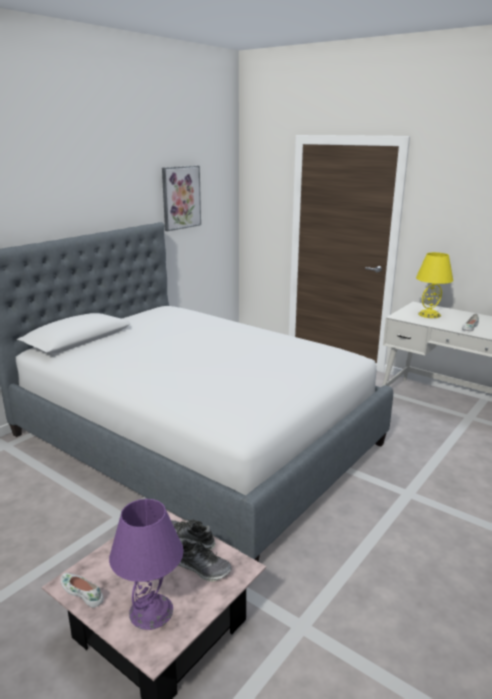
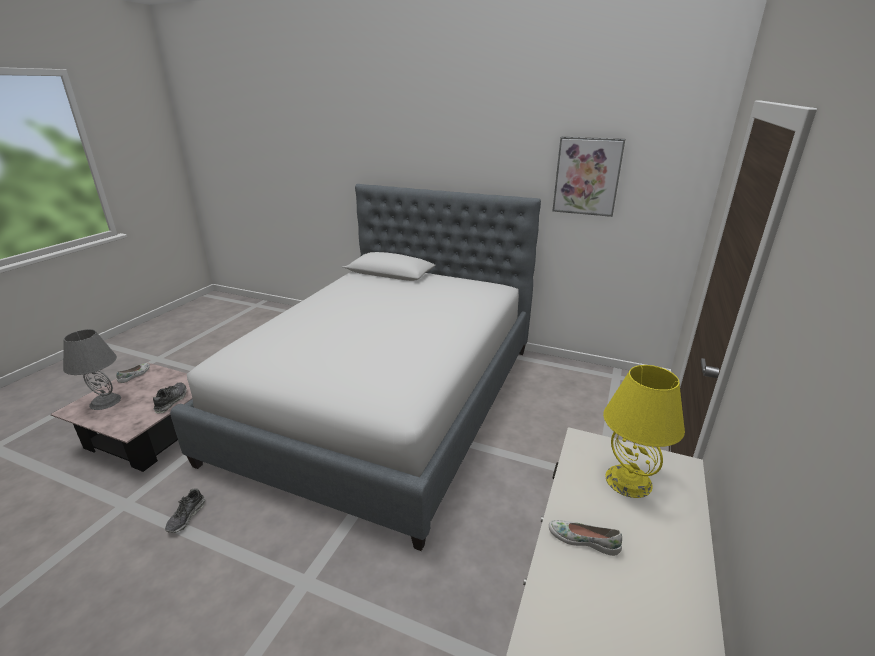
camera: 75 degrees right, 5 degrees up
(151, 611) = (105, 402): purple table lamp -> grey table lamp
(202, 568) = (136, 413): shoe -> shoe (186, 516)

